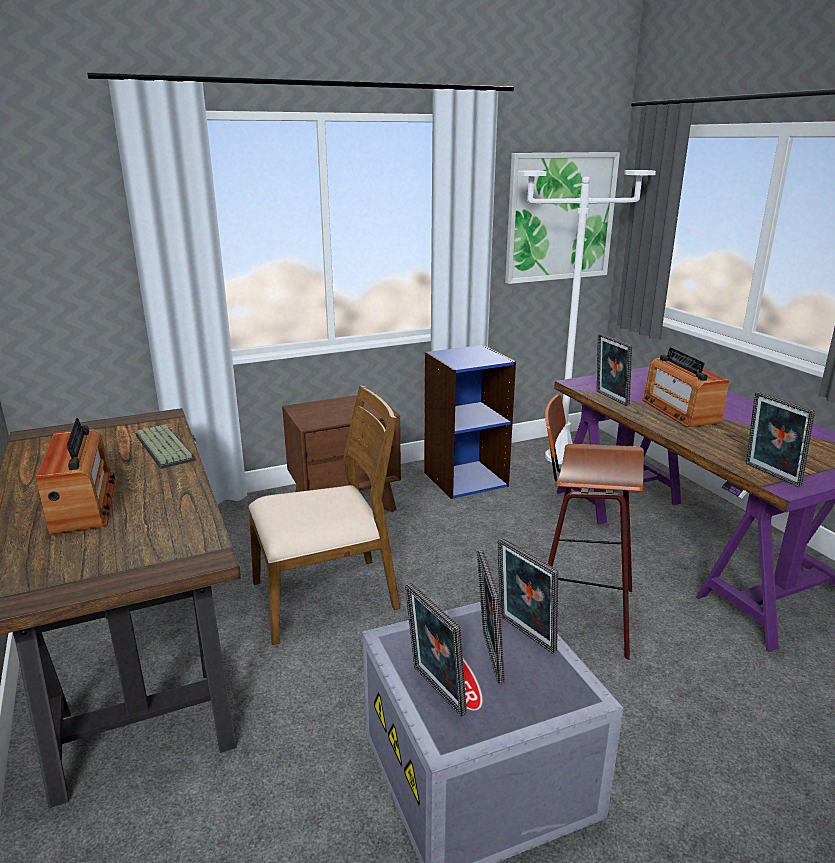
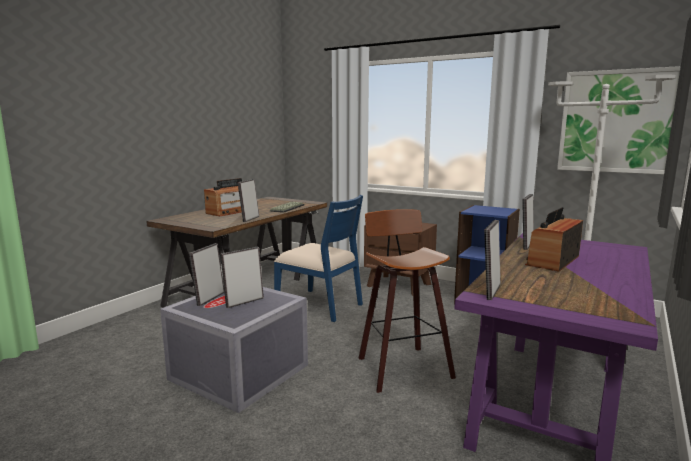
camera: 55 degrees right, 10 degrees down
(326, 596) = (320, 305): brown chair -> blue chair
(524, 635) = (269, 305): picture frame -> picture frame (249, 219)

